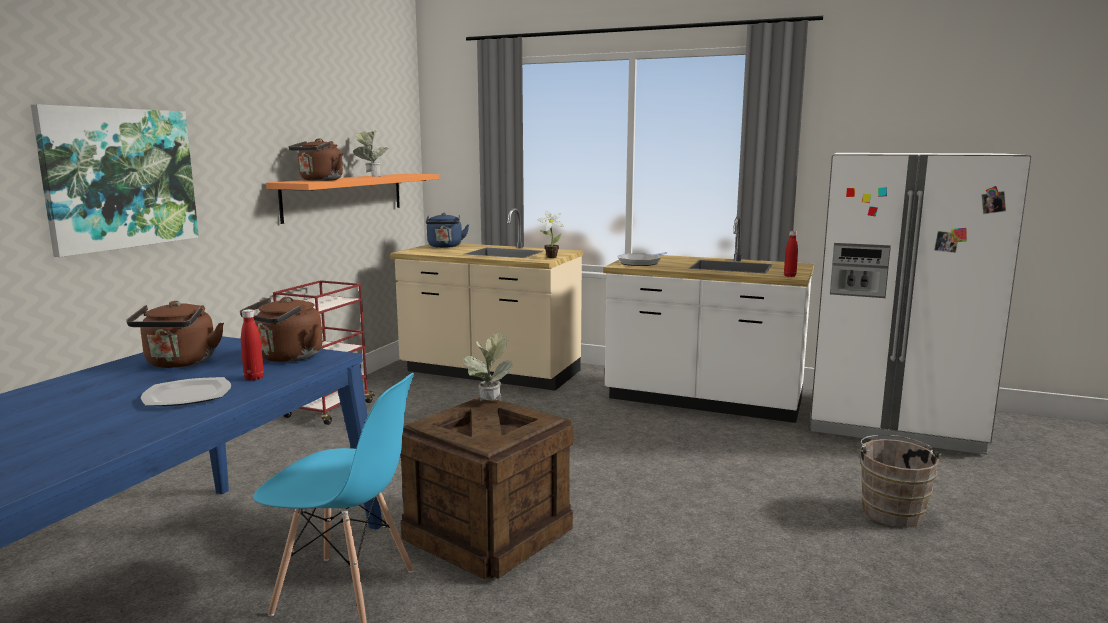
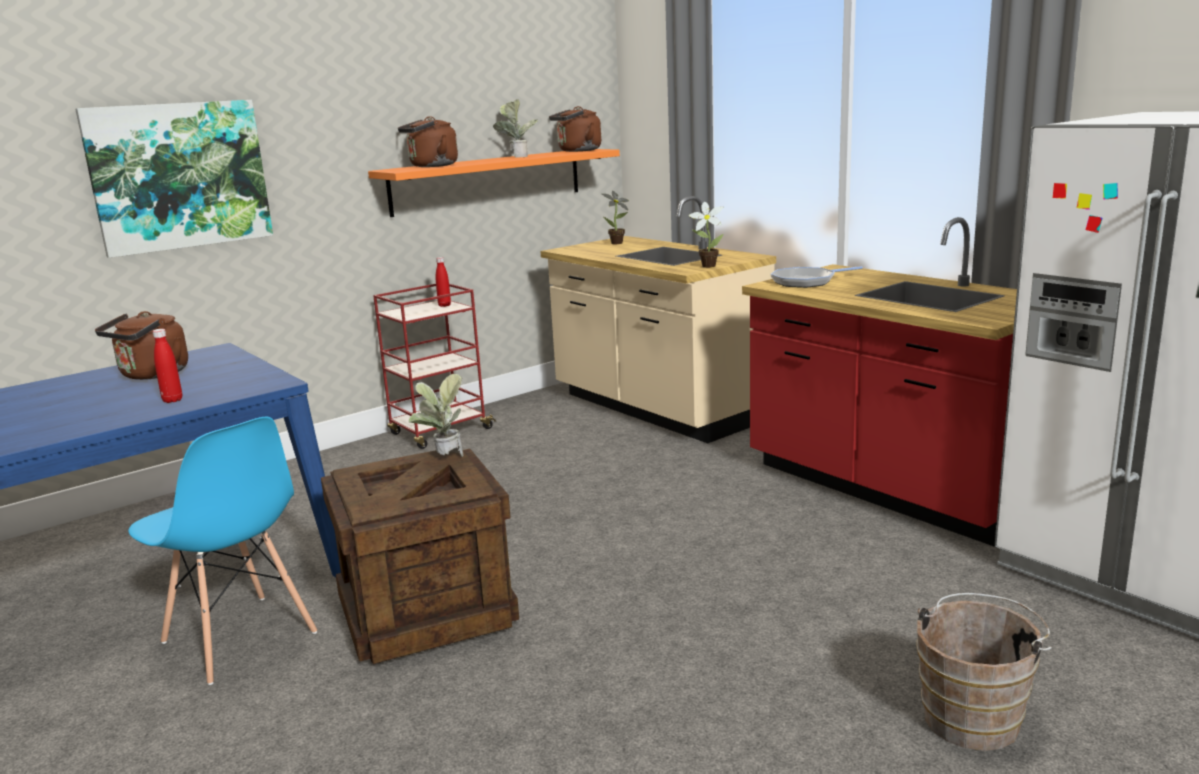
camera: 30 degrees right, 5 degrees up
(188, 396) = (95, 412): plate -> none
(287, 358) = (238, 380): brown kettle -> brown kettle (577, 151)
(445, 246) = (618, 243): blue kettle -> potted plant
(703, 400) = (891, 488): white counter -> red counter
(789, 276) = (982, 320): red bottle -> red bottle (444, 305)

